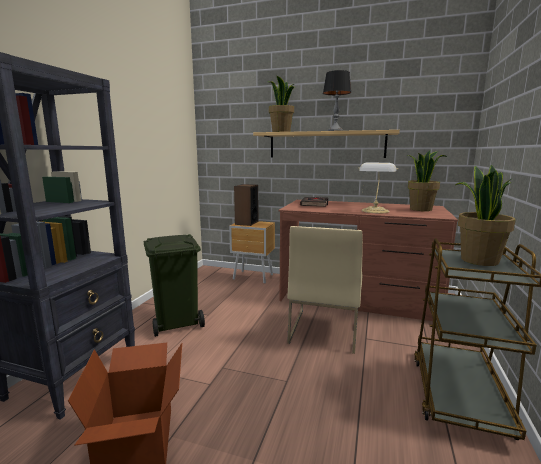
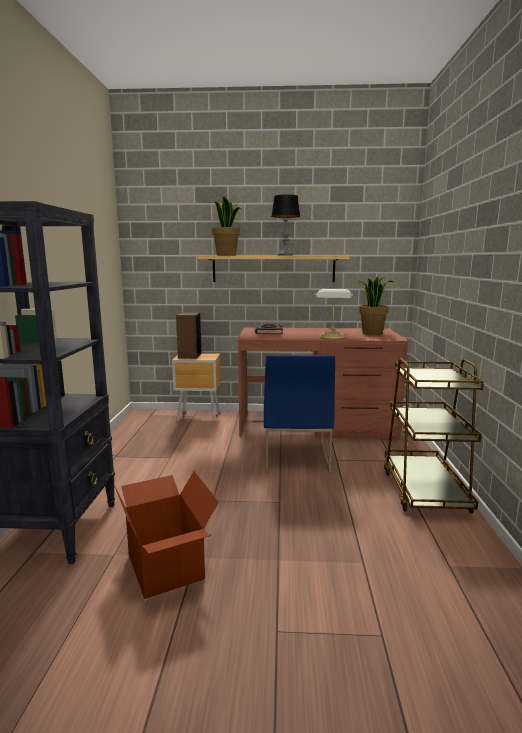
camera: 15 degrees left, 0 degrees up
(177, 322) = (140, 468): green trash can -> none
(324, 330) = (295, 457): beige chair -> blue chair
(478, 260) = (434, 374): potted plant -> none

